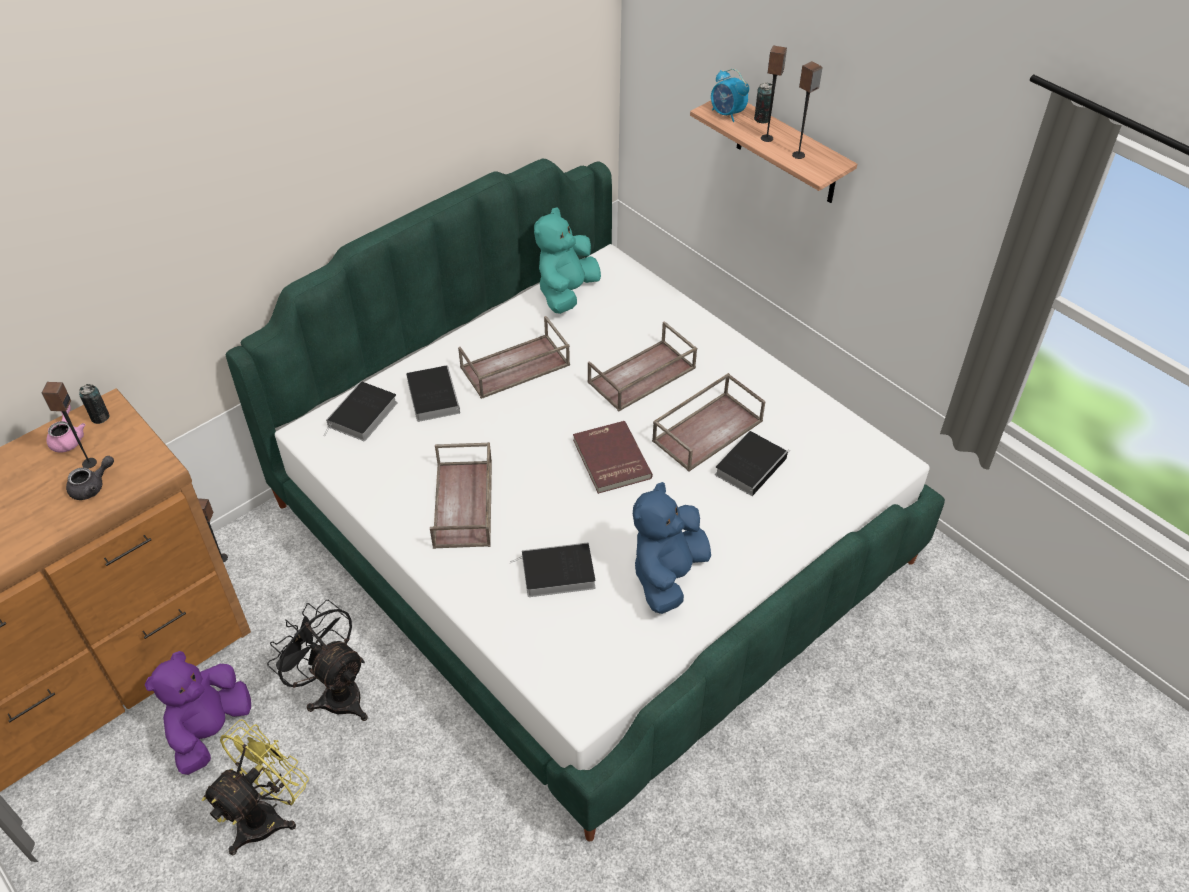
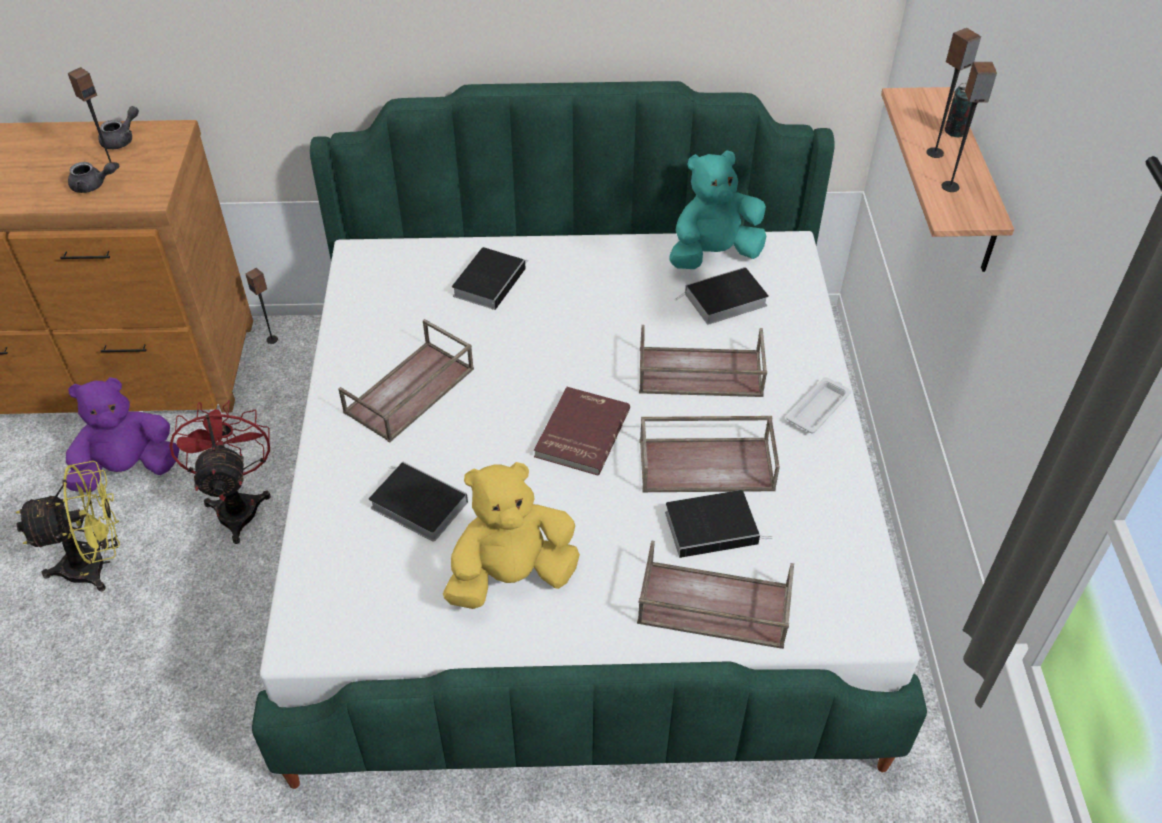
camera: 40 degrees right, 0 degrees up
(68, 438) = (122, 140): pink teapot -> grey teapot
(100, 417) = (159, 136): can -> none
(335, 692) = (237, 504): black fan -> red fan
(362, 416) = (414, 265): book -> book (724, 301)
(514, 367) = (588, 296): brown tray -> brown tray (712, 606)
(667, 575) = (511, 576): blue plush toy -> yellow plush toy
(727, 114) = (920, 109): alarm clock -> none
(734, 355) = (819, 408): none -> white tray

